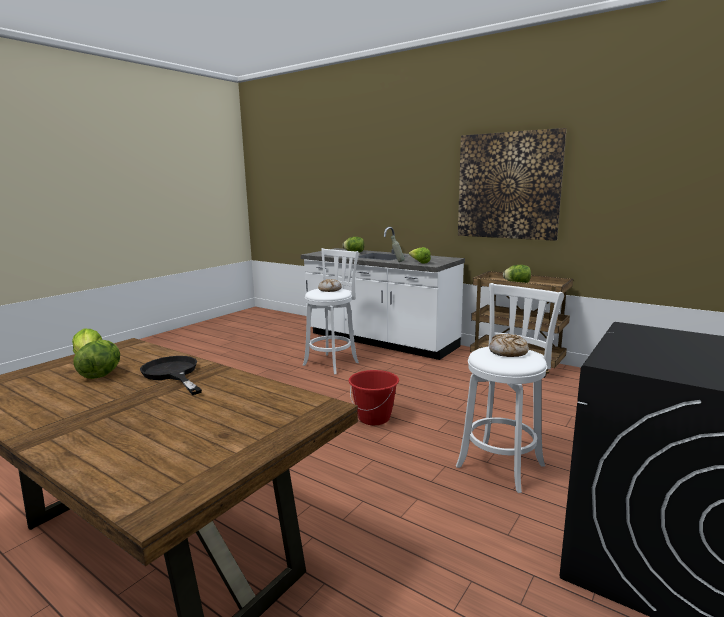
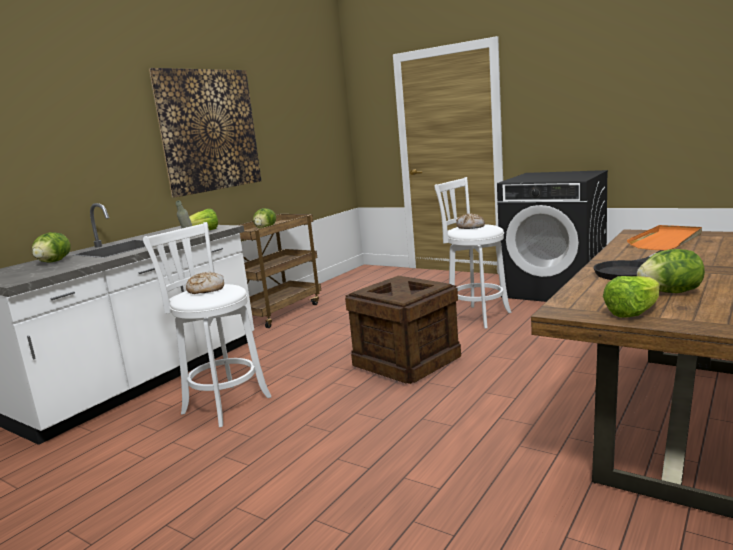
camera: 90 degrees left, 0 degrees up
(258, 412) = (667, 240): none -> orange tray
(374, 418) = (406, 362): red bucket -> crate

